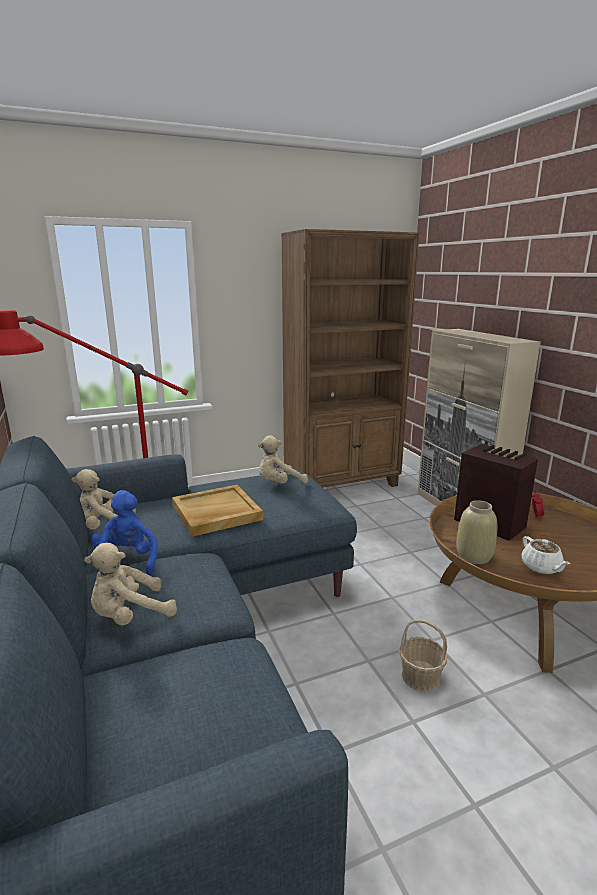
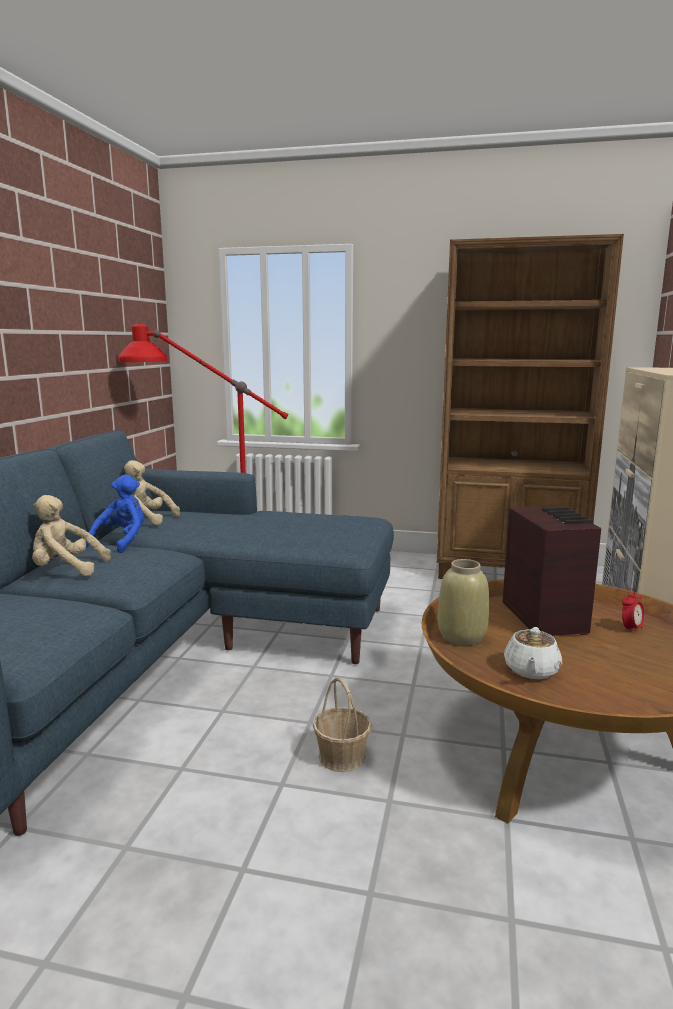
camera: 35 degrees right, 5 degrees down
(216, 513) = (239, 529): beige tray -> none
(279, 484) = (336, 523): beige plush toy -> none

